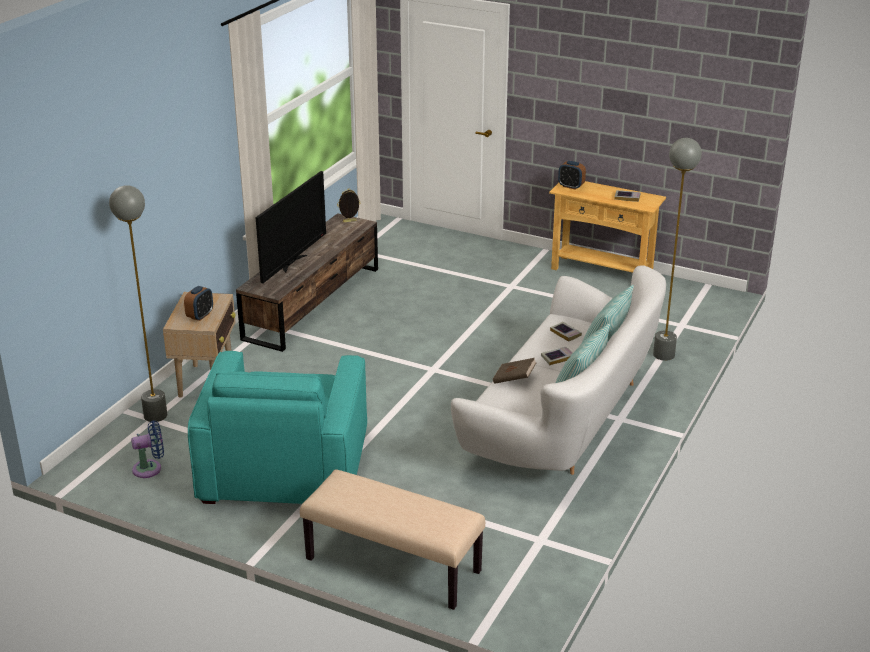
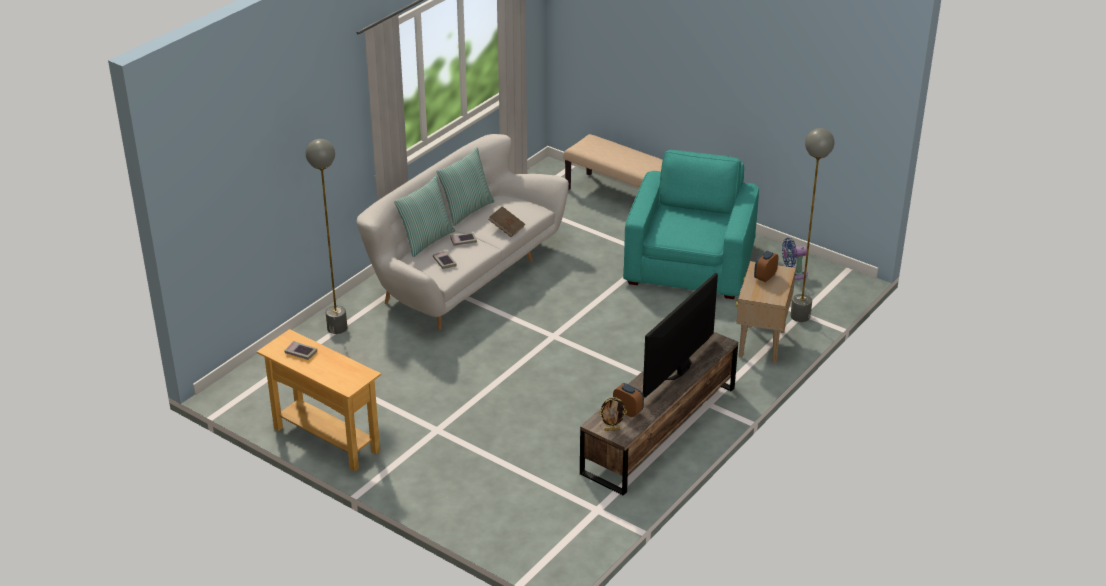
camera: 170 degrees left, 5 degrees up
(571, 186) = (351, 378): alarm clock -> alarm clock (628, 411)

